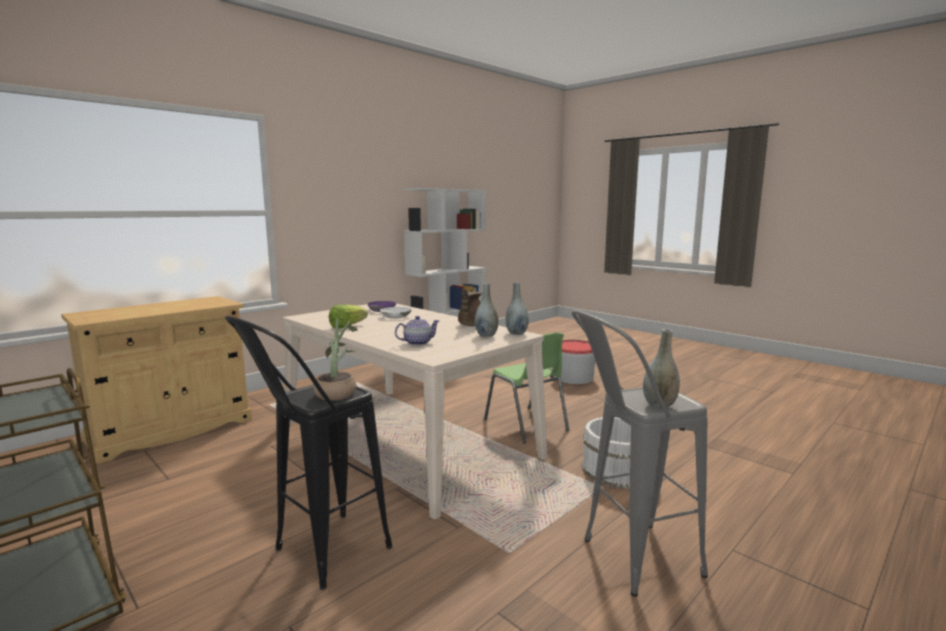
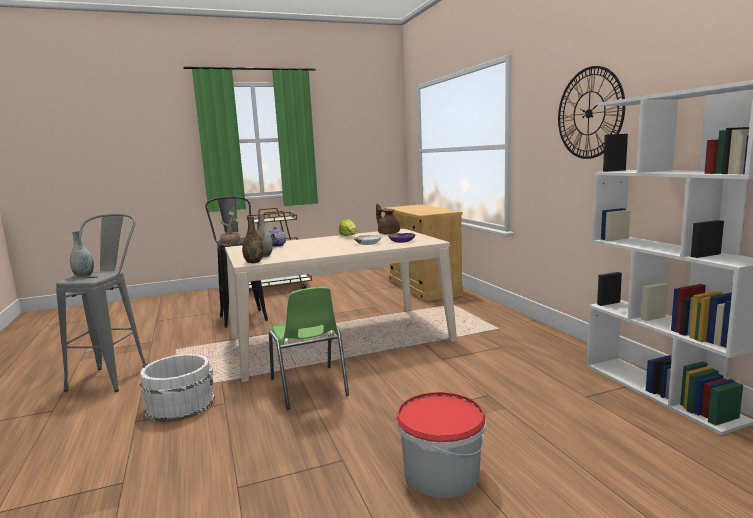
camera: 115 degrees right, 0 degrees up
(366, 191) = (589, 113): none -> wall clock
(471, 325) = (302, 255): brown teapot -> brown teapot (388, 233)
(516, 333) = (254, 262): grey vase -> brown vase
(526, 425) = (309, 387): green chair -> green chair turned 105 degrees counterclockwise

